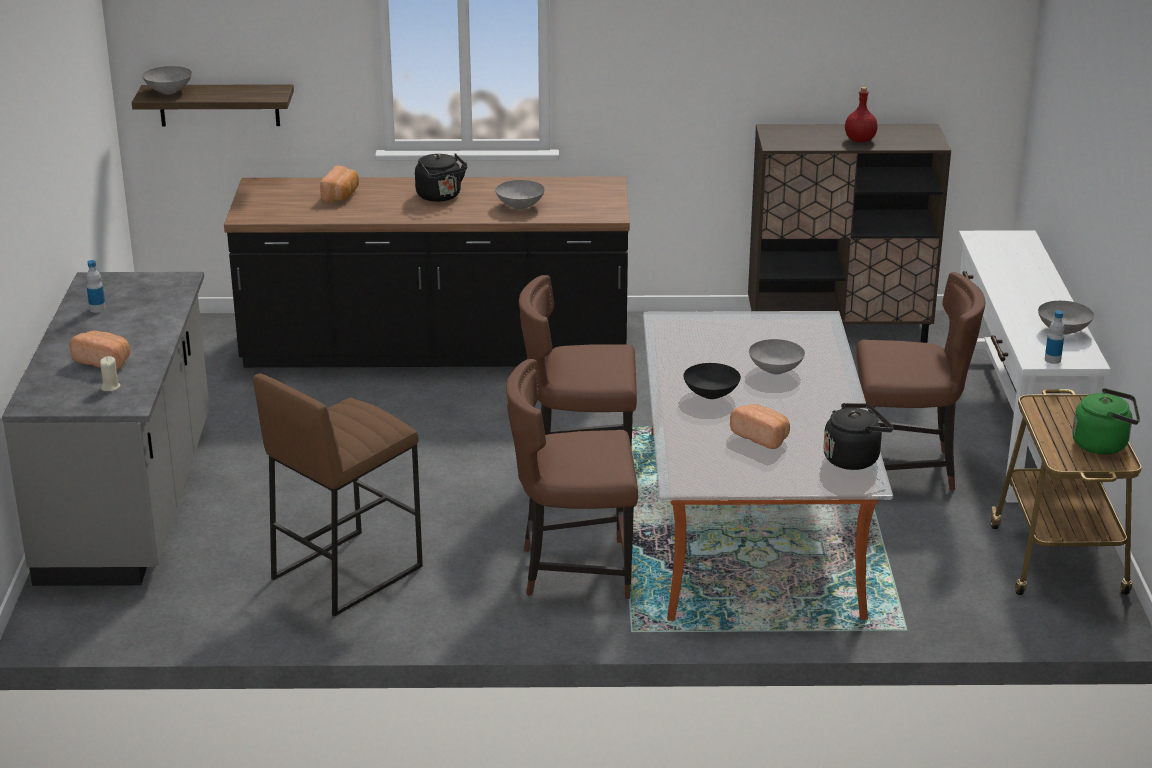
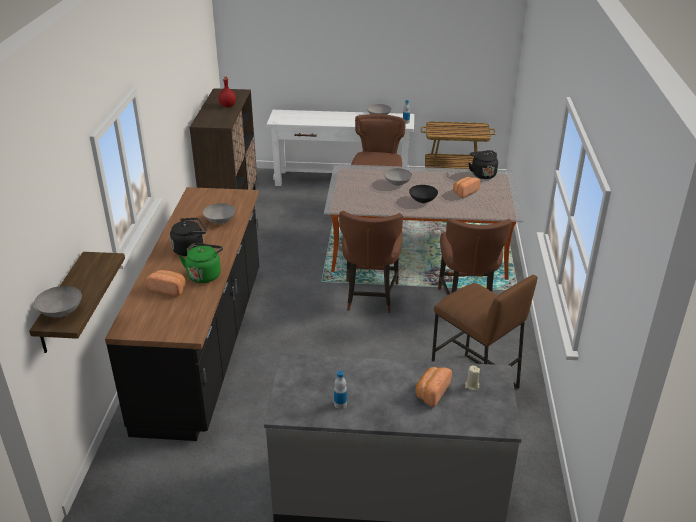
camera: 85 degrees left, 5 degrees up
(1103, 444) = (468, 126): green kettle -> green kettle (204, 274)

